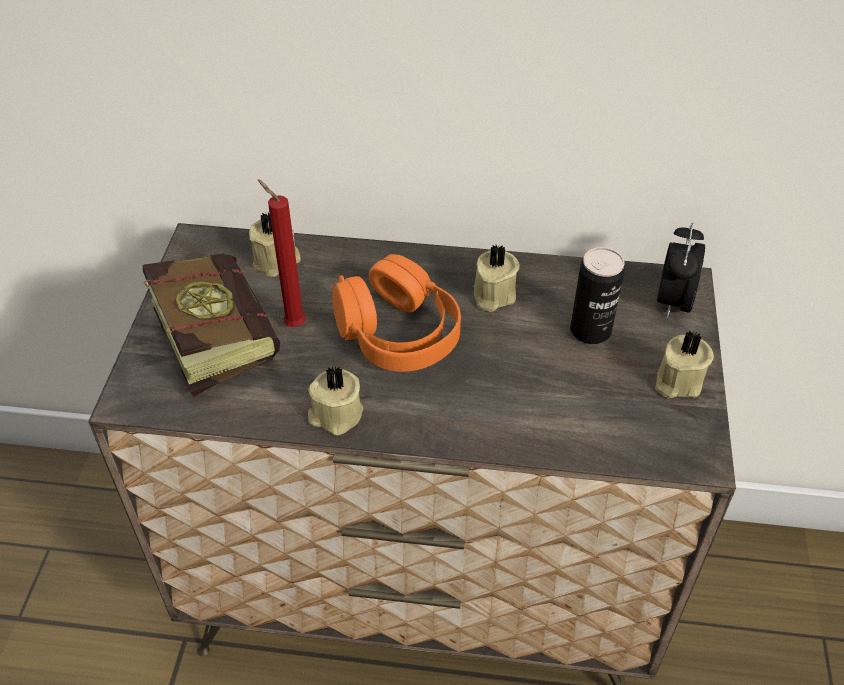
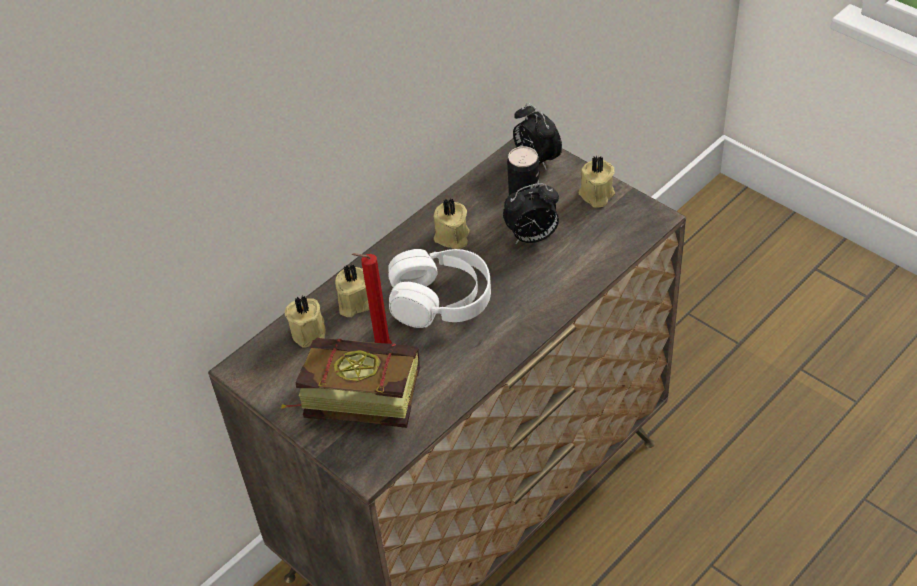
camera: 50 degrees left, 0 degrees up
(335, 415) = (481, 364): beige candle -> beige candle (353, 303)
(398, 333) = (441, 300): orange headphones -> white headphones
(555, 360) = (532, 237): none -> alarm clock

